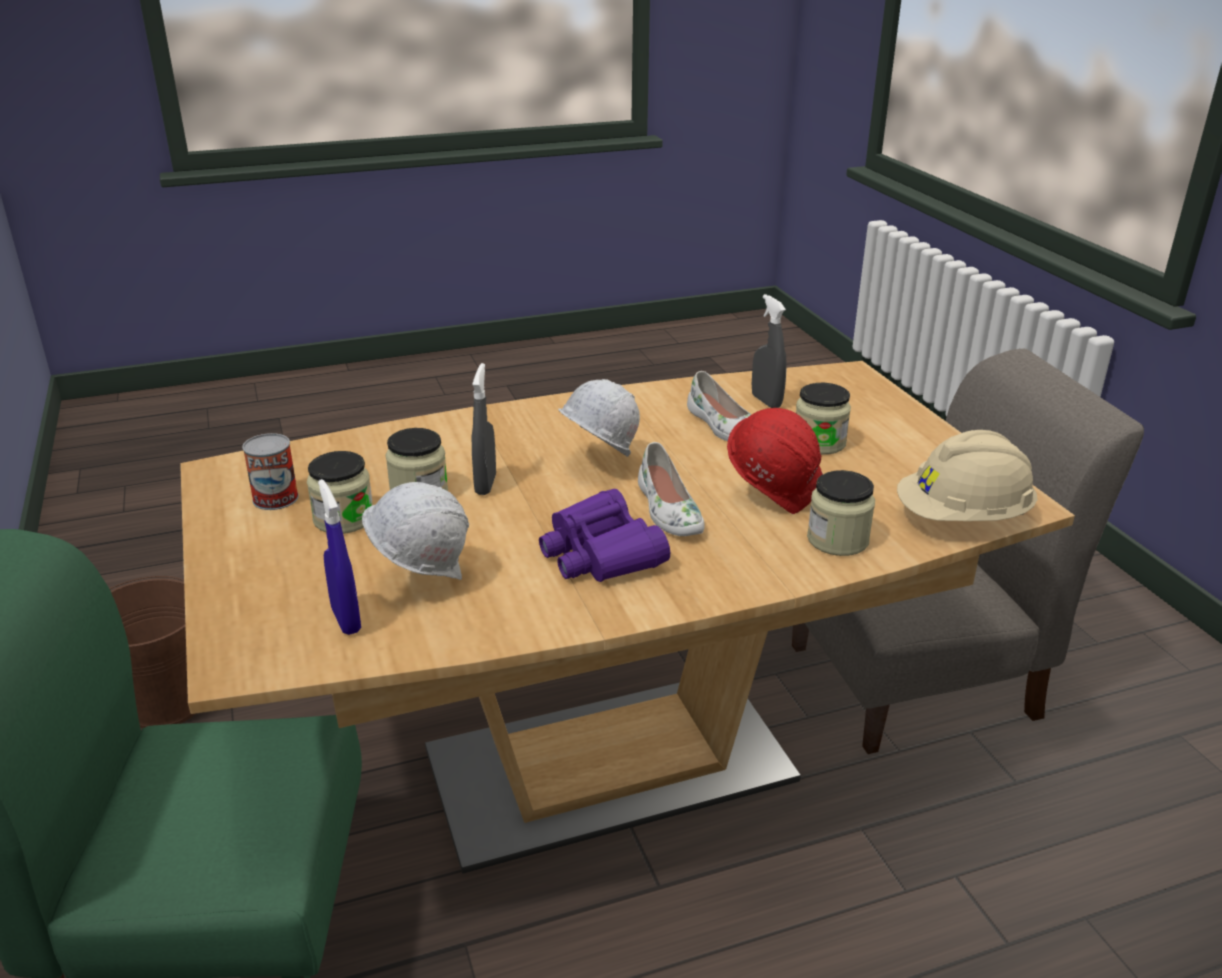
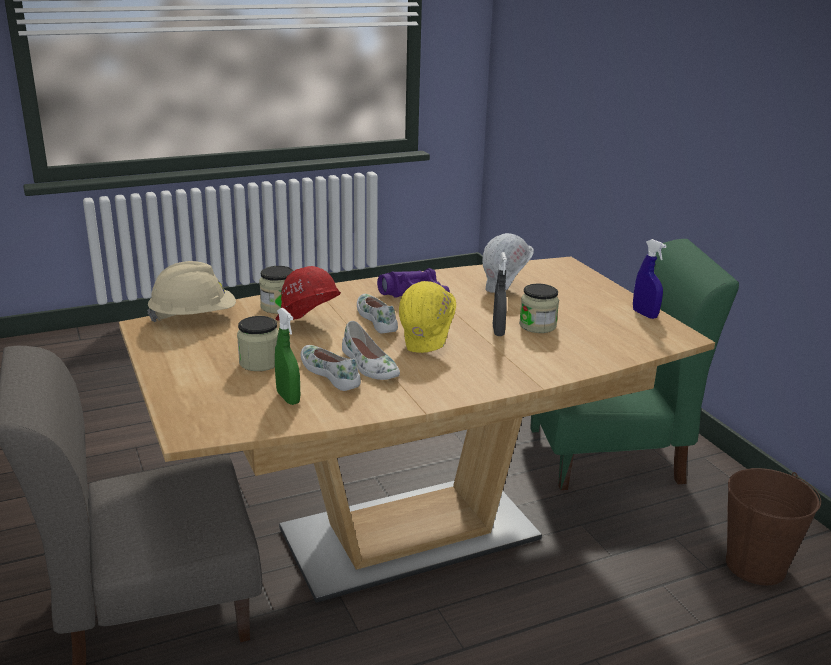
camera: 175 degrees right, 5 degrees down
(275, 498) = (624, 322): can -> none
(343, 519) = (571, 312): jar -> none
(346, 620) = (530, 276): blue spray bottle -> blue spray bottle (645, 314)
(596, 464) = (428, 344): white hard hat -> yellow hard hat
(678, 436) = (369, 365): none -> white shoe
(766, 401) = (288, 398): grey spray bottle -> green spray bottle

